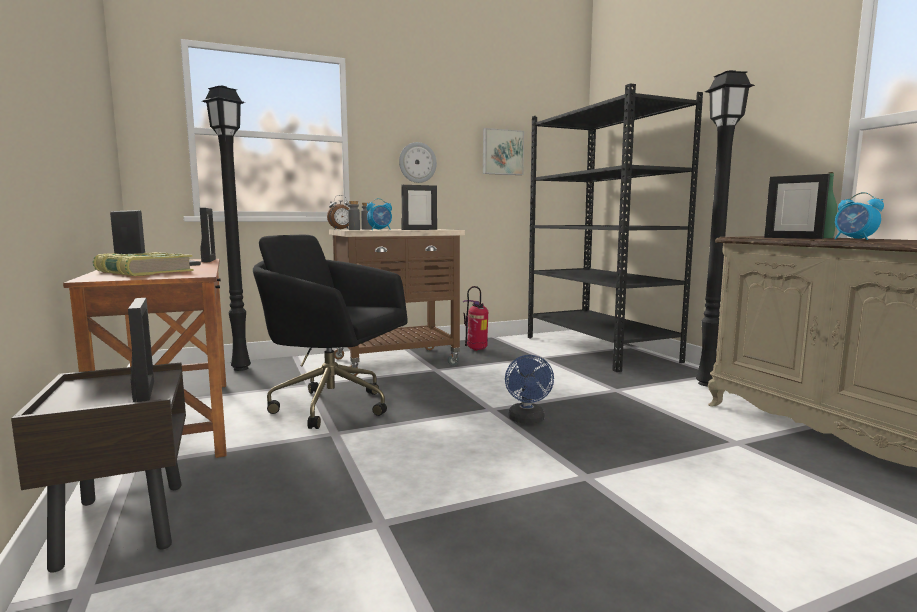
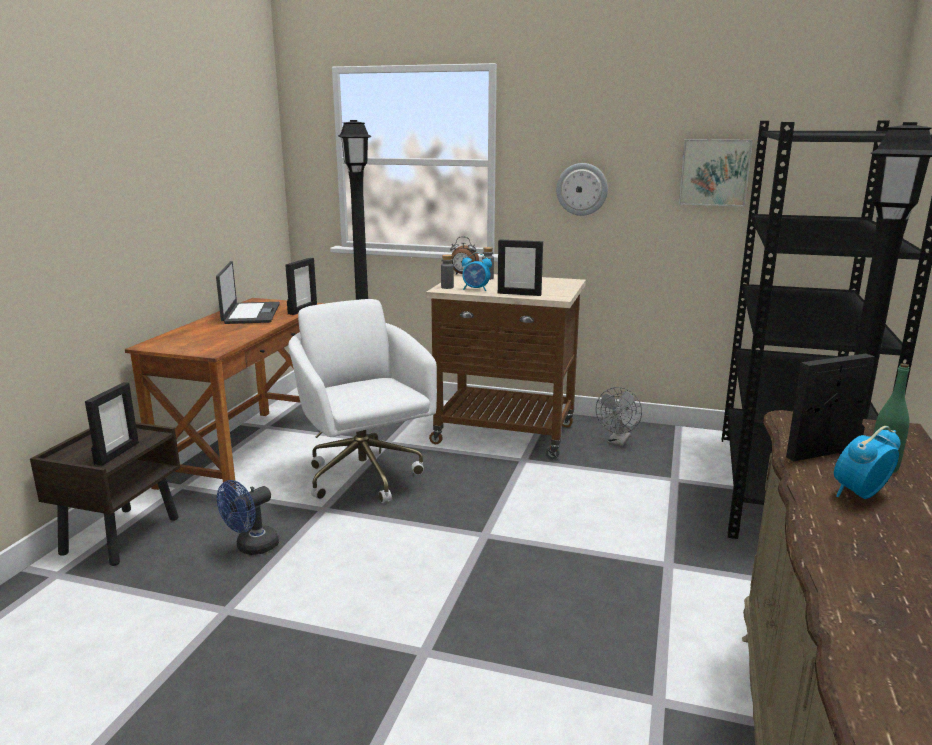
camera: 40 degrees right, 10 degrees up
(143, 272) = (201, 335): book -> none
(337, 408) = (366, 480): black office chair -> white office chair
(476, 350) = (618, 442): fire extinguisher -> grey fan
(527, 420) = (492, 563): blue fan -> blue fan (252, 548)
(793, 238) = (823, 454): picture frame -> picture frame turned 75 degrees clockwise
(854, 239) = (859, 495): alarm clock -> alarm clock turned 45 degrees clockwise

